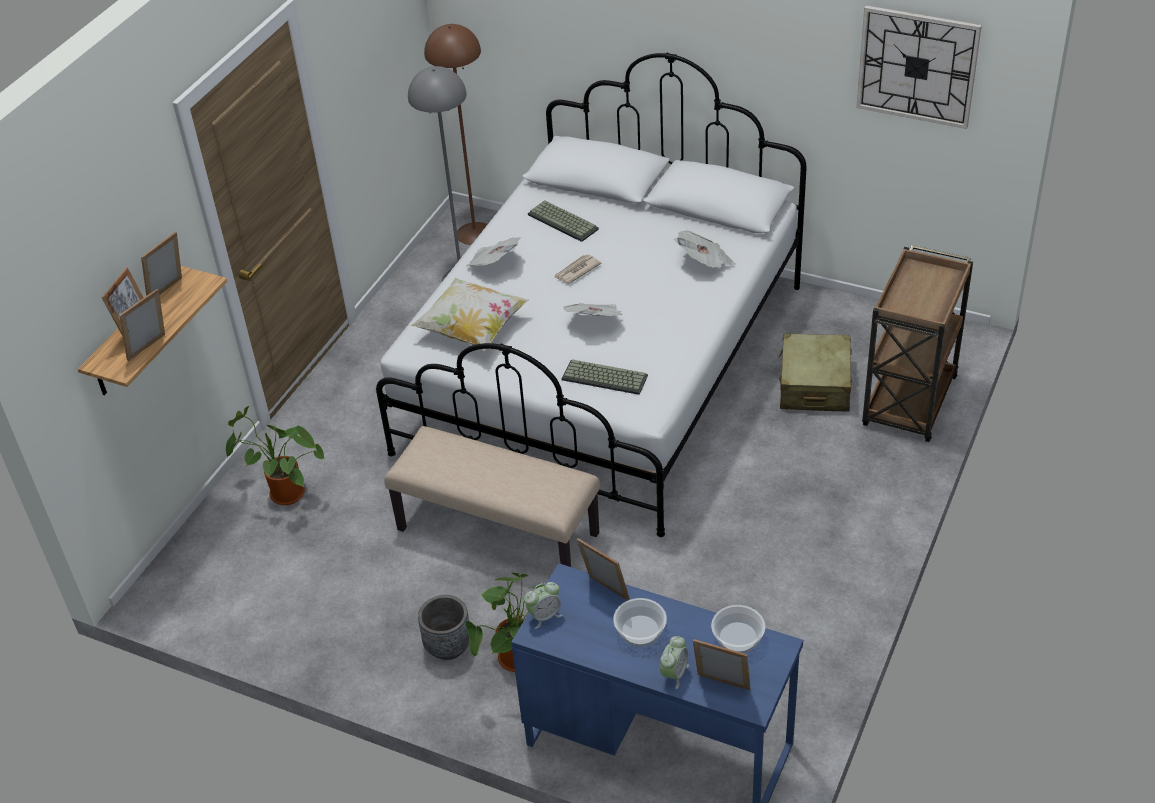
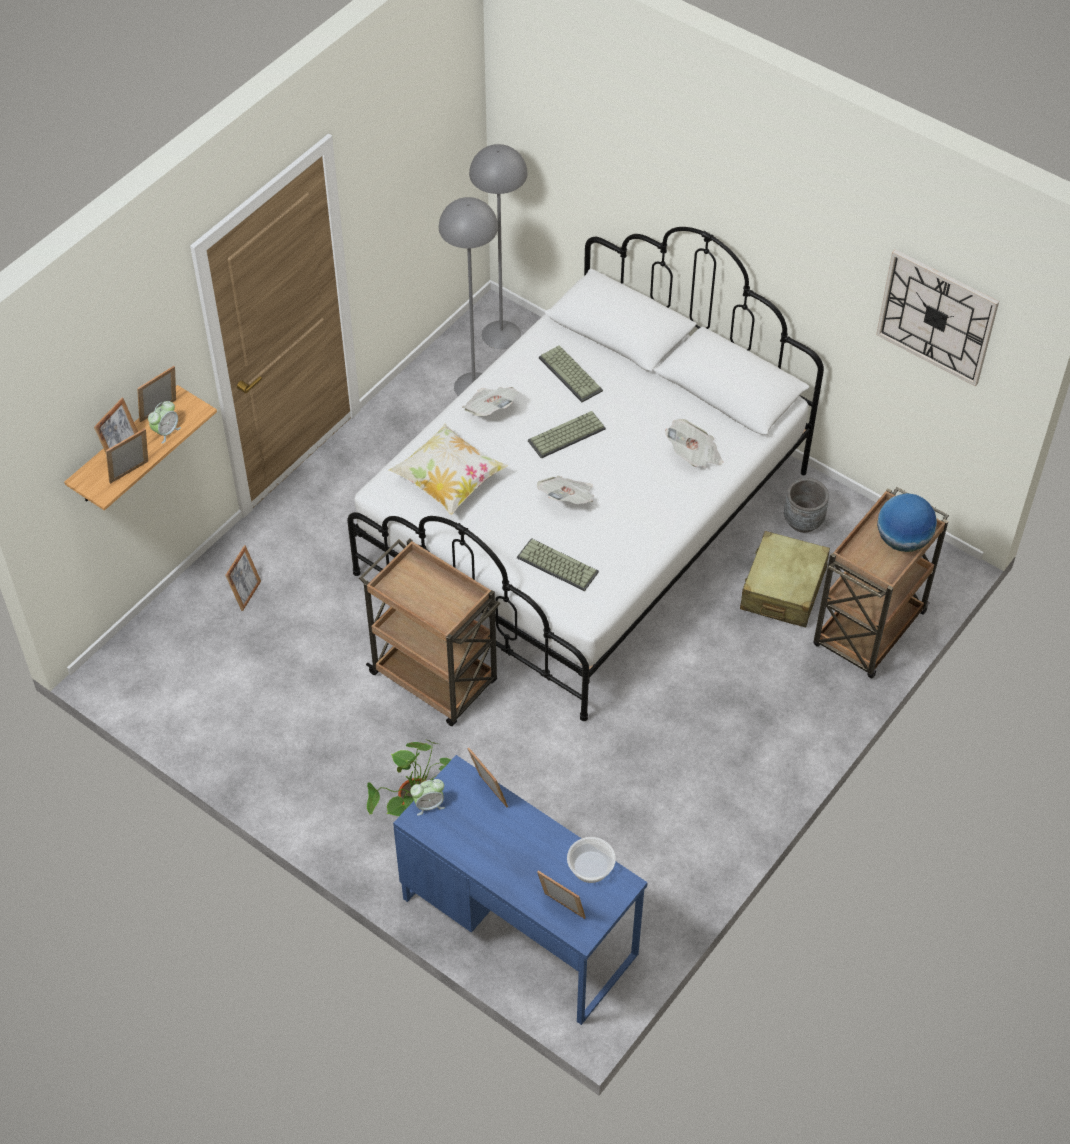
camera: 10 degrees right, 10 degrees up
(283, 495) = (246, 594): potted plant -> picture frame
(448, 646) = (359, 786): grey planter -> grey planter (803, 521)
(475, 233) = (501, 334): brown floor lamp -> grey floor lamp
(499, 531) = (435, 679): beige bench -> brown cart
(576, 271) = (566, 436): newspaper -> keyboard
(640, 631) = (507, 839): bowl -> none
(674, 674) = (524, 888): alarm clock -> alarm clock (166, 432)
(935, 287) = (902, 540): none -> globe

